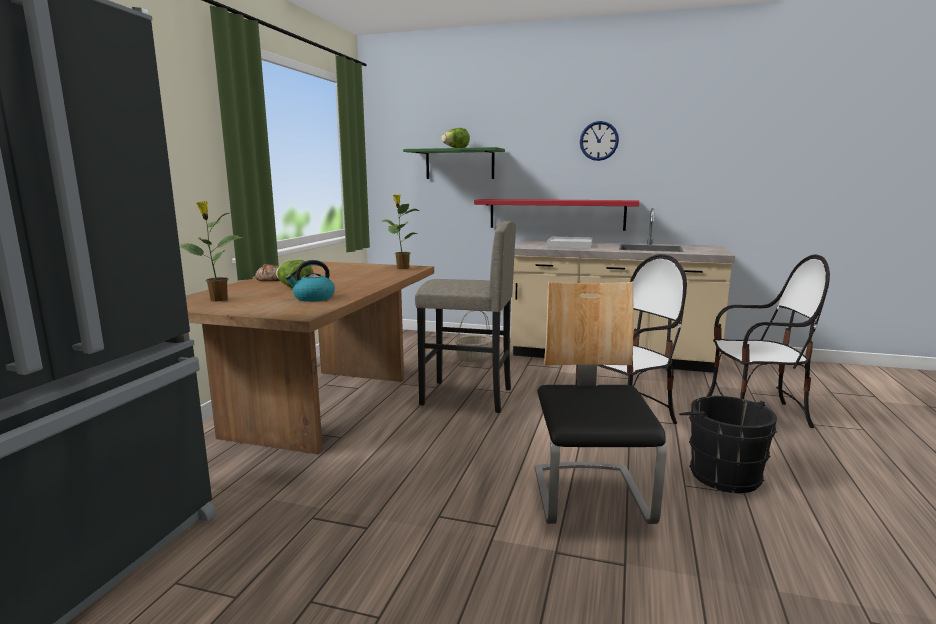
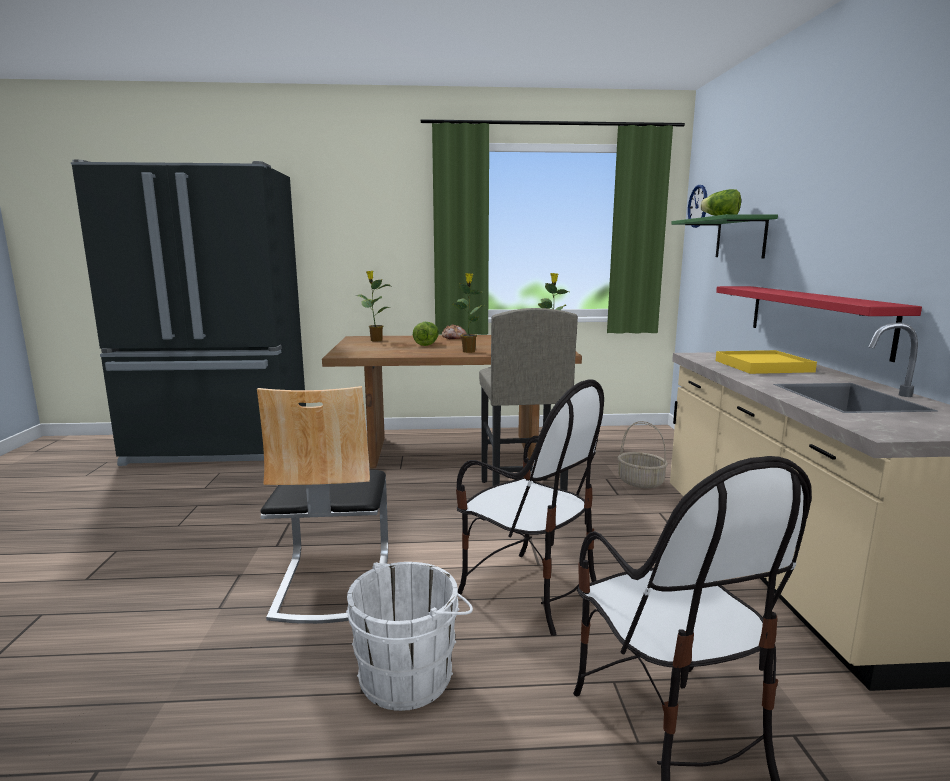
camera: 70 degrees right, 0 degrees up
(313, 298) = (394, 350): kettle -> none
(365, 282) = (468, 351): none -> potted plant
(570, 245) = (763, 366): white tray -> yellow tray
(591, 496) = (332, 583): chair -> chair turned 105 degrees clockwise
(599, 141) = (879, 192): wall clock -> wall clock (698, 206)
(721, 473) = (411, 674): black bucket -> white bucket

